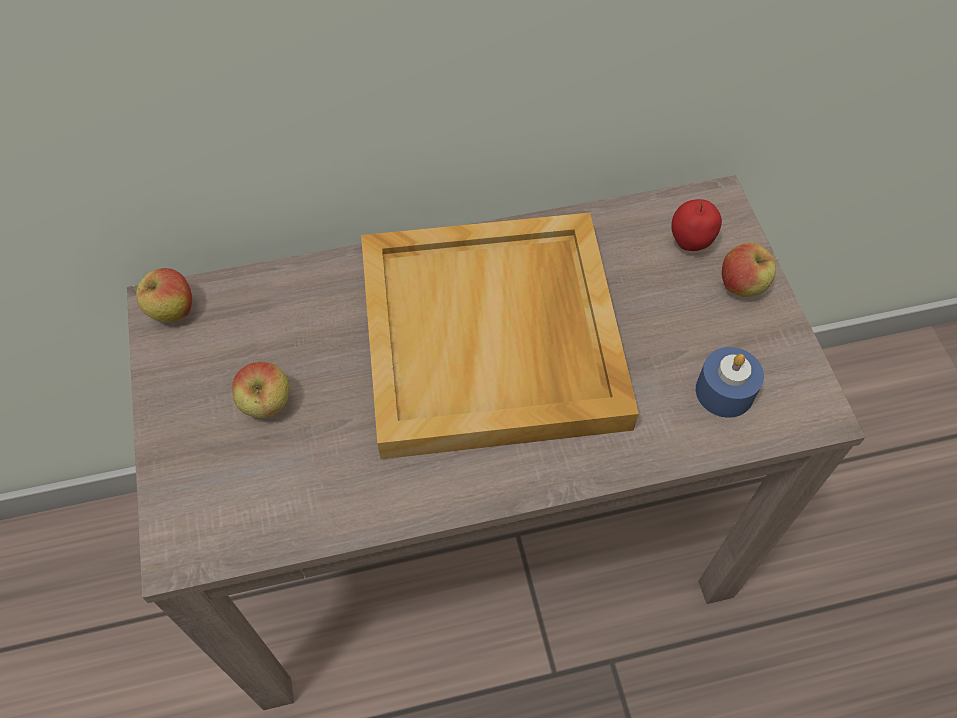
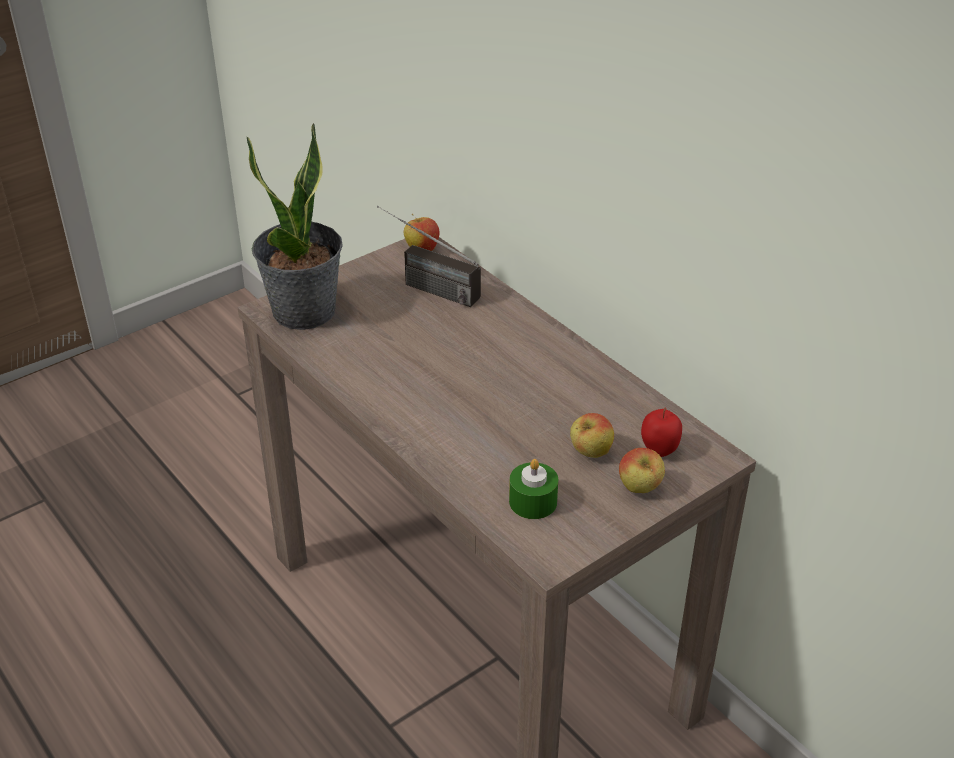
camera: 65 degrees right, 20 degrees down
(217, 506) = (304, 312): none -> potted plant
(255, 341) = (423, 286): none -> radio
(267, 405) = (382, 306): apple -> apple (590, 453)
(494, 339) = (496, 379): beige tray -> none
(724, 391) = (533, 502): blue candle -> green candle

